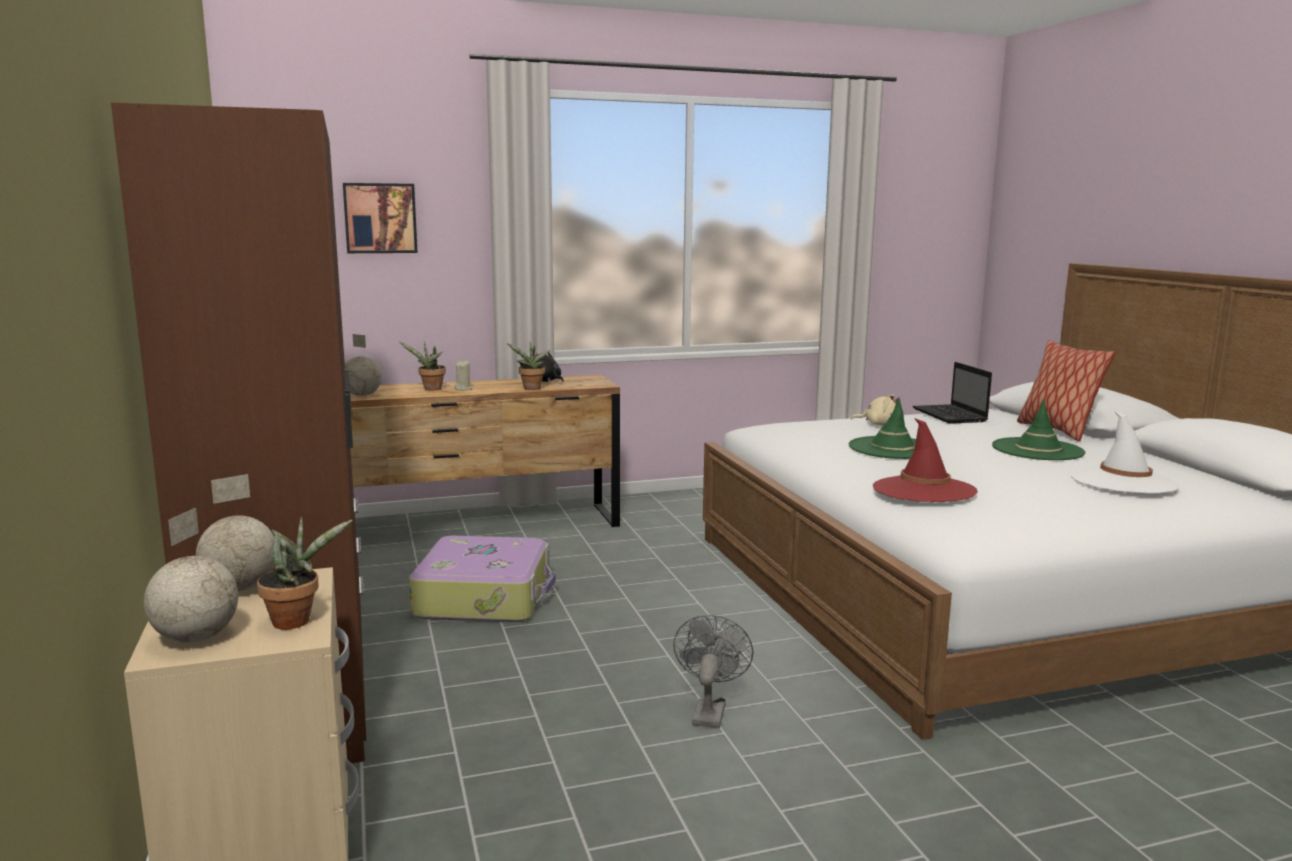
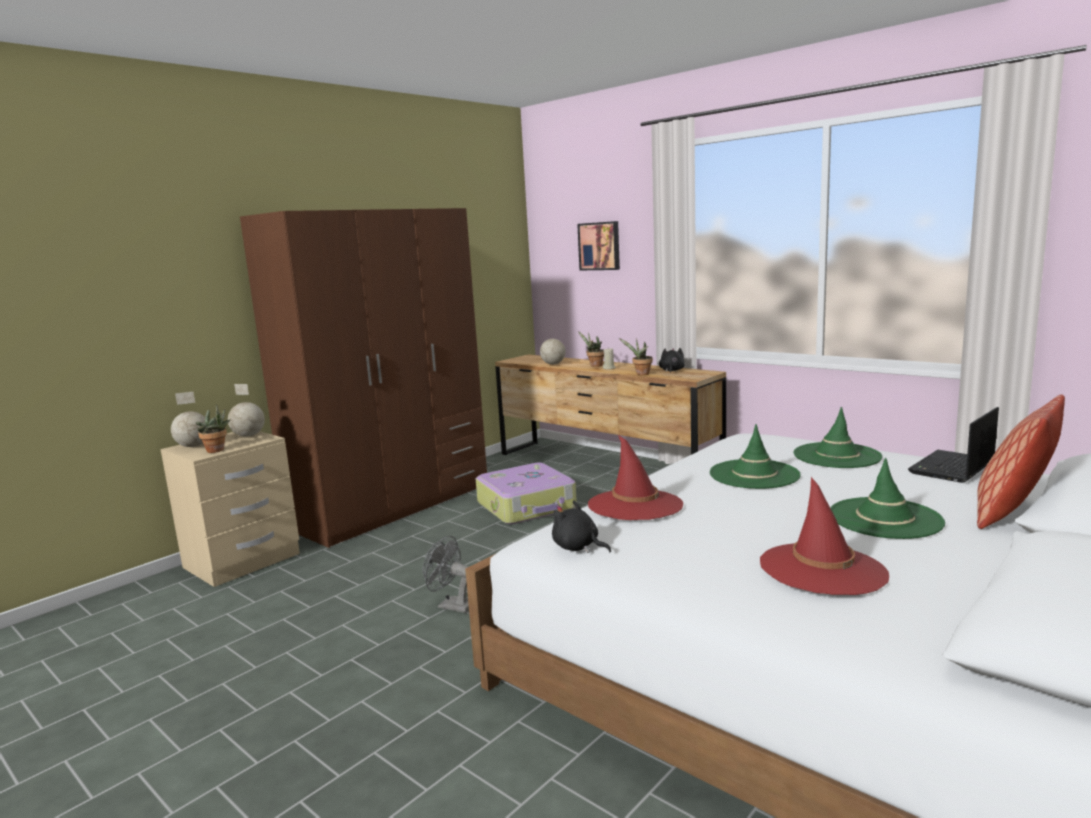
camera: 60 degrees right, 0 degrees up
(709, 711) = (451, 605): grey fan -> grey fan turned 135 degrees counterclockwise
(879, 424) = (836, 456): beige plush toy -> green hat
(1009, 527) = (578, 547): none -> black plush toy
(1123, 482) = (822, 569): white hat -> red hat

